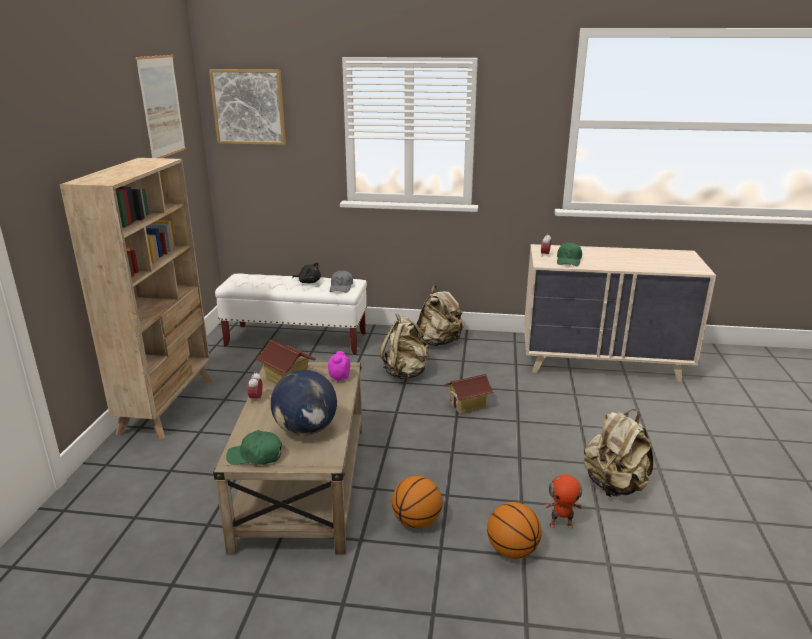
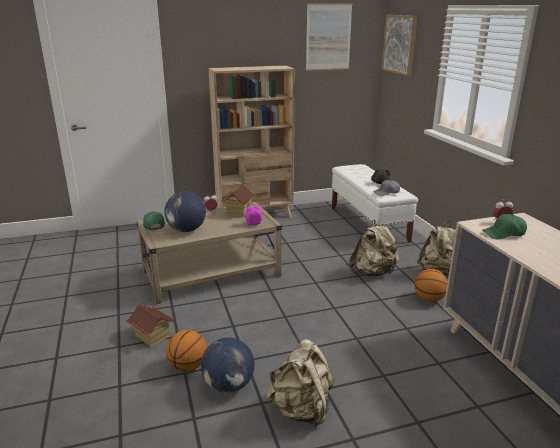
camera: 65 degrees right, 0 degrees up
(417, 521) = (198, 321): basketball -> basketball (429, 299)
(468, 406) = (354, 309): toy house -> toy house (152, 336)
(561, 524) = (229, 385): toy robot -> globe

